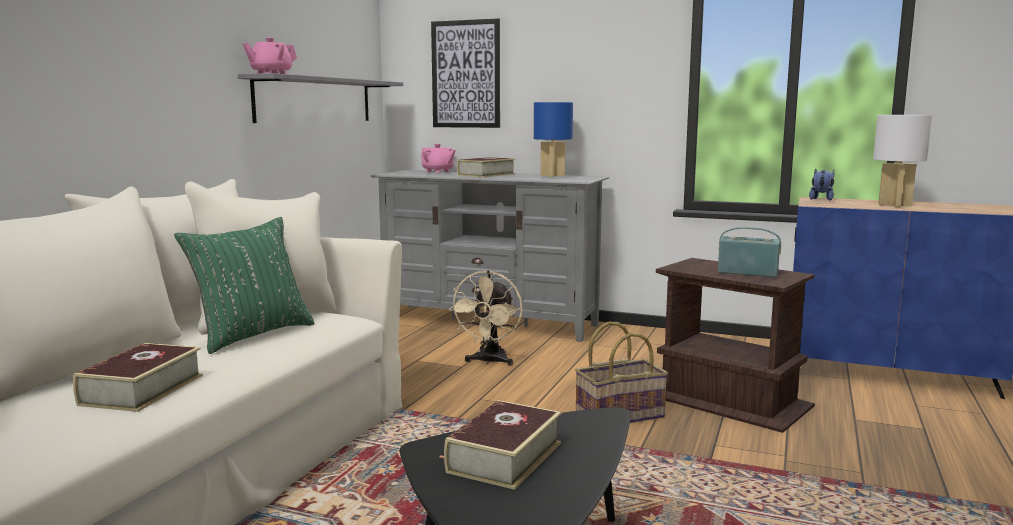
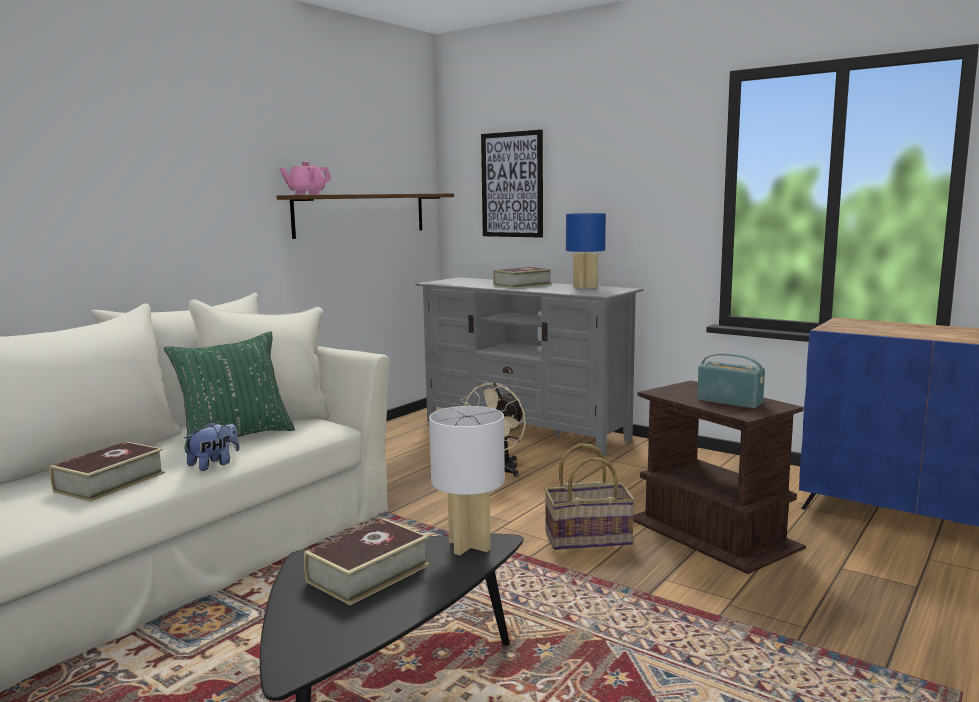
camera: 15 degrees right, 0 degrees up
(315, 100) = (361, 214): grey shelf -> brown shelf
(438, 171) = (483, 280): pink teapot -> none
(821, 199) = (852, 322): plush toy -> plush toy (214, 464)
(895, 205) = (927, 332): white table lamp -> white table lamp (469, 546)

